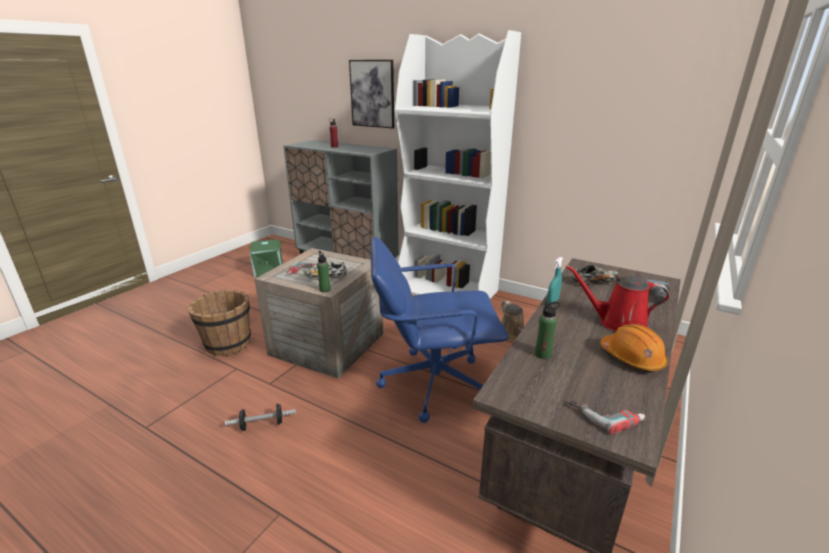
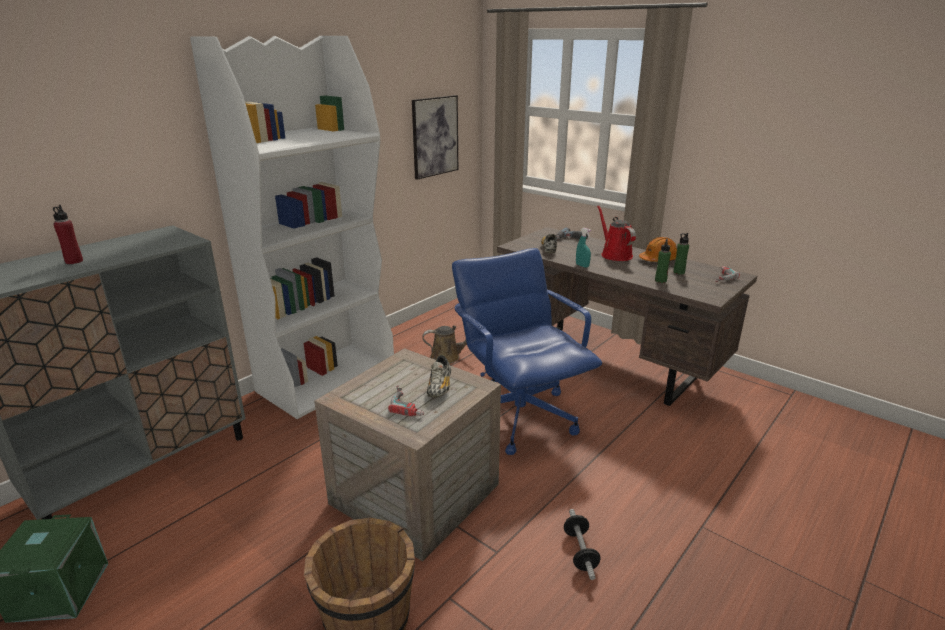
camera: 80 degrees left, 0 degrees up
(325, 289) = (478, 387): green bottle -> green bottle (679, 272)
(372, 94) = (92, 143): picture -> picture (435, 136)
(432, 382) = (519, 416): blue office chair -> blue office chair turned 150 degrees clockwise
(617, 323) = (614, 254): red watering can -> red watering can turned 135 degrees clockwise

